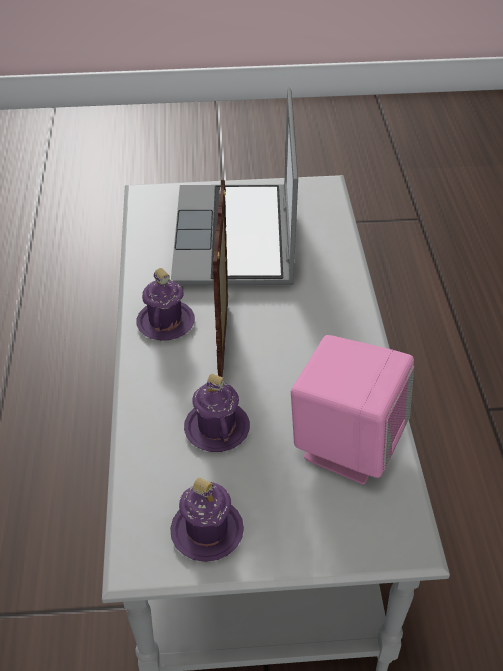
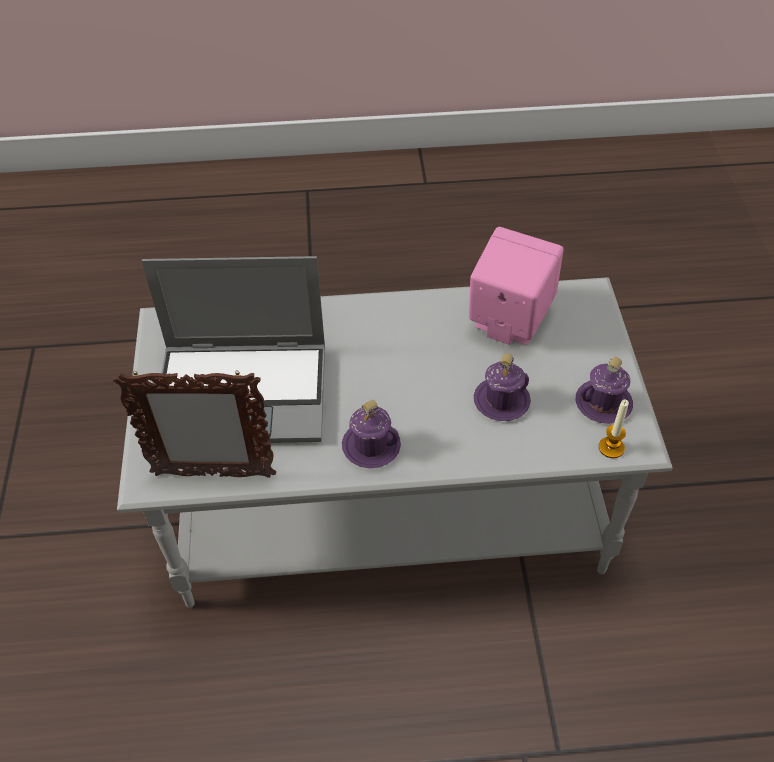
camera: 90 degrees left, 5 degrees up
(137, 530) = (611, 448): none -> candle
(224, 343) = (399, 399): picture frame -> picture frame (212, 474)

